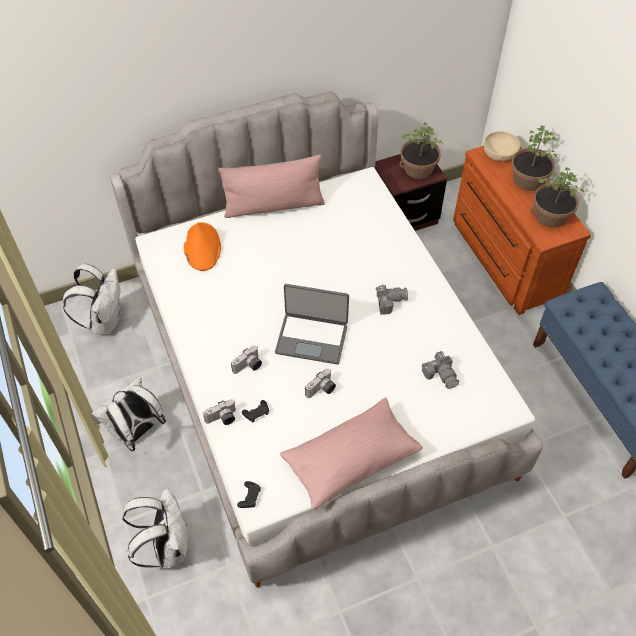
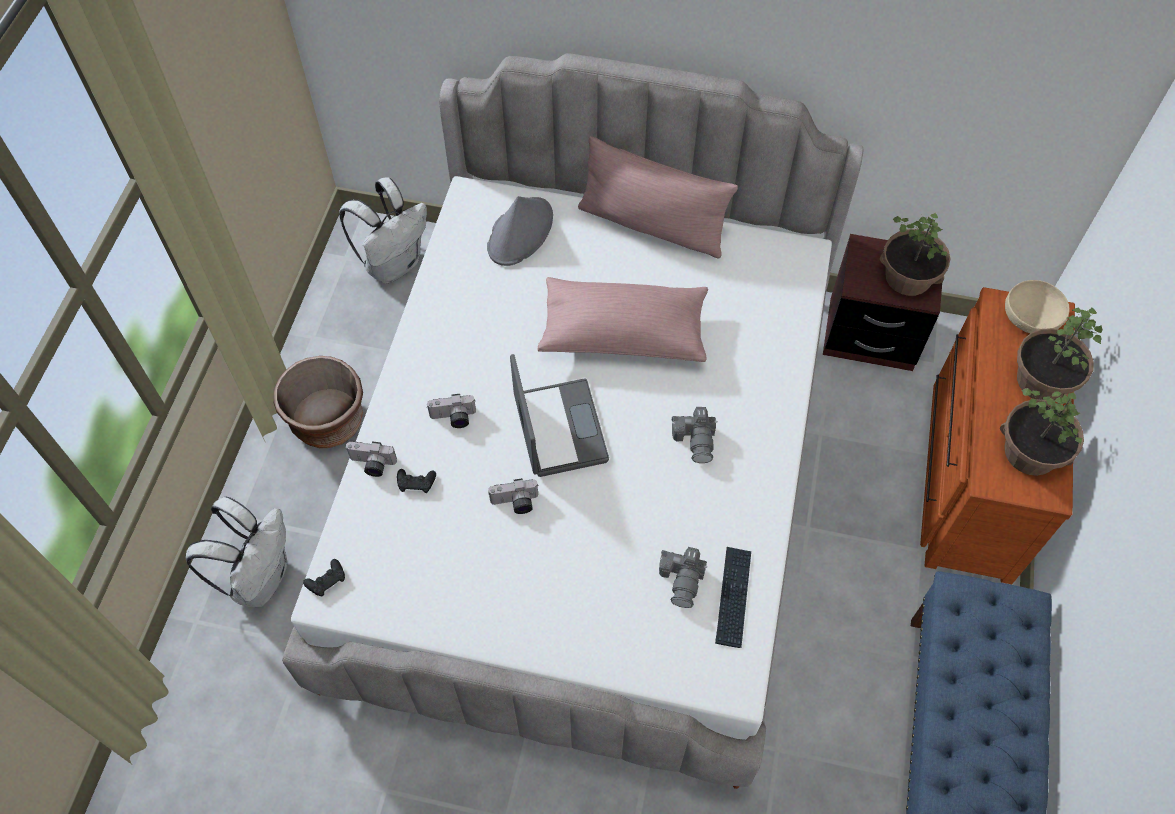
camera: 35 degrees right, 5 degrees up
(136, 432) = (328, 421): white backpack -> brown planter
(202, 247) = (520, 232): orange hat -> grey hat
(312, 338) = (558, 429): laptop -> laptop turned 150 degrees counterclockwise
(350, 459) = (478, 614): pink pillow -> pink pillow (623, 333)
(389, 301) = (696, 439): camera -> camera turned 60 degrees clockwise
(472, 367) = (733, 597): none -> keyboard

